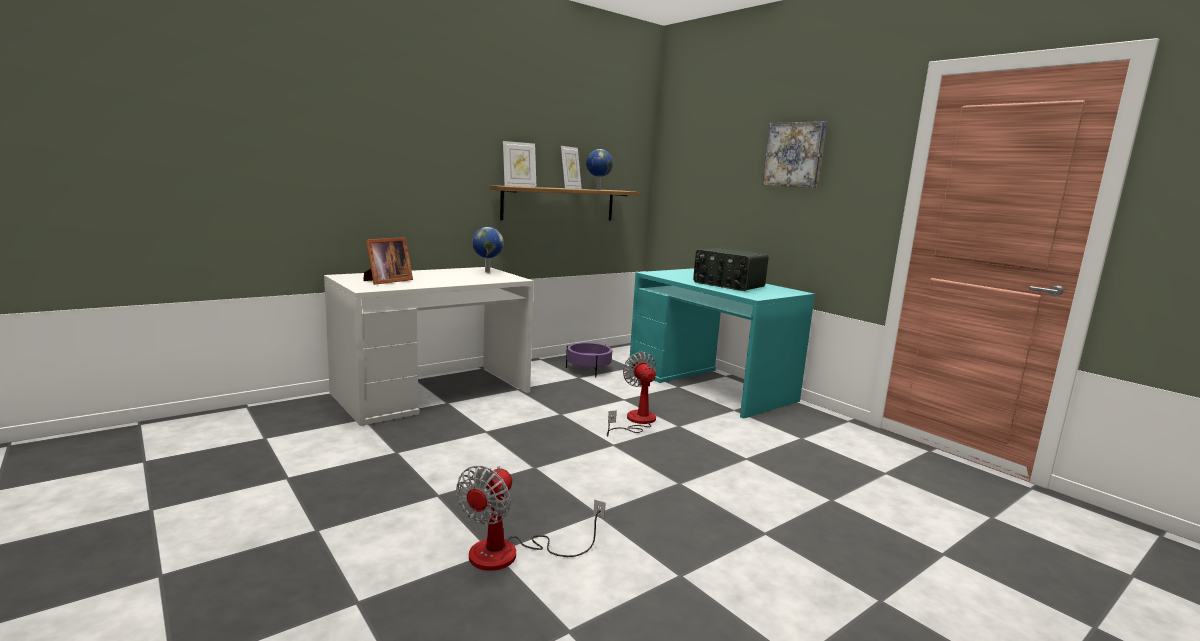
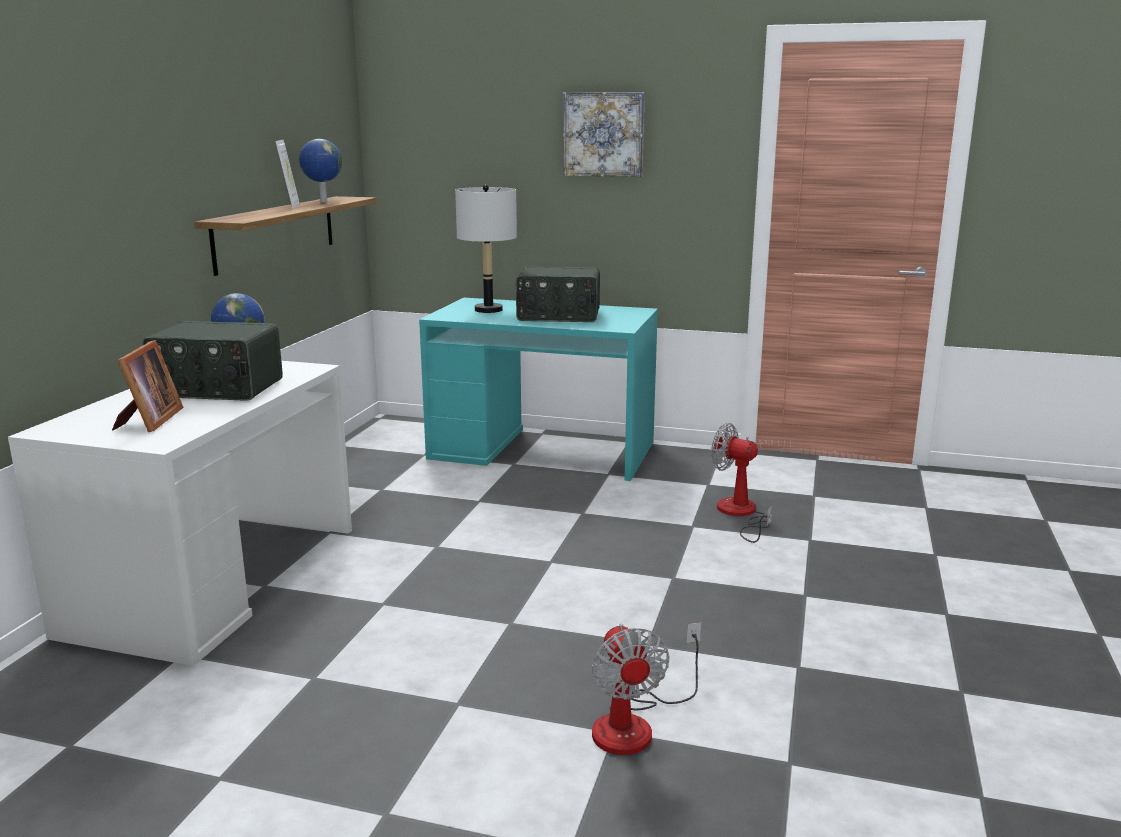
camera: 35 degrees left, 5 degrees up
(449, 277) = (217, 389): none -> radio
(519, 186) = (233, 215): picture frame -> none
(588, 370) = (377, 475): purple planter -> none
(636, 421) = (533, 524): fan -> fan (740, 514)
(689, 275) = (488, 310): none -> grey table lamp

